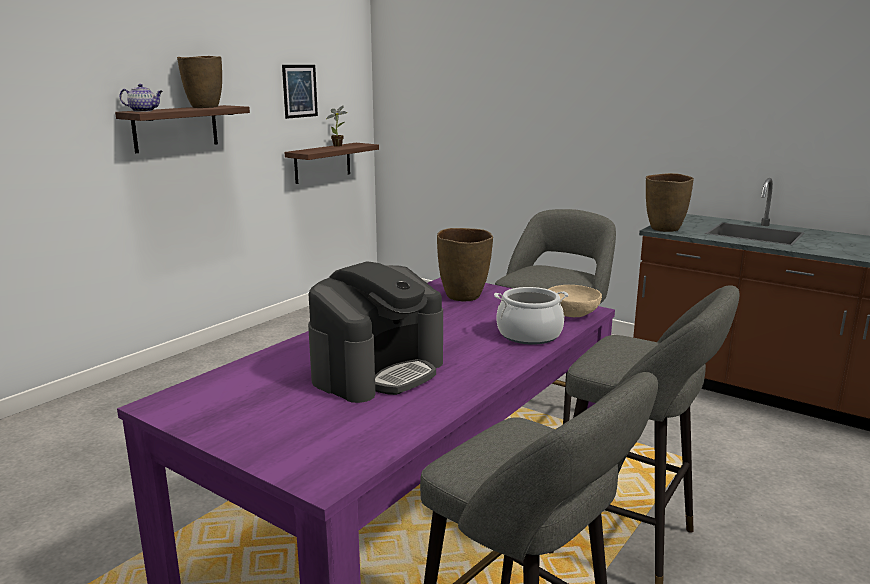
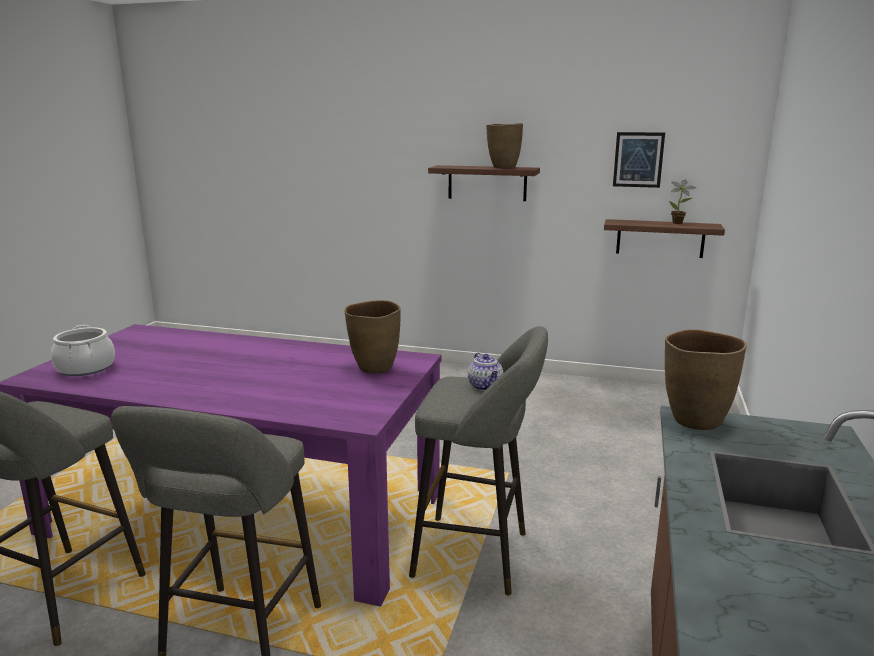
camera: 70 degrees right, 0 degrees up
(144, 111) = (446, 166): teapot -> teapot (486, 386)
(378, 371) = (187, 366): coffee machine -> none
(529, 334) = (277, 403): cooking pot -> cooking pot (86, 368)
(572, 314) = (346, 415): beige bowl -> none

